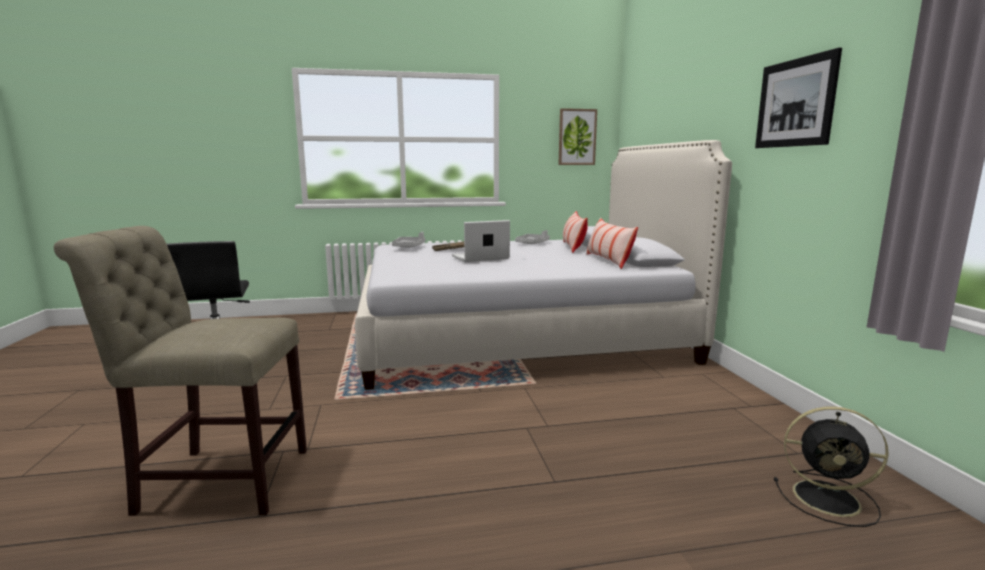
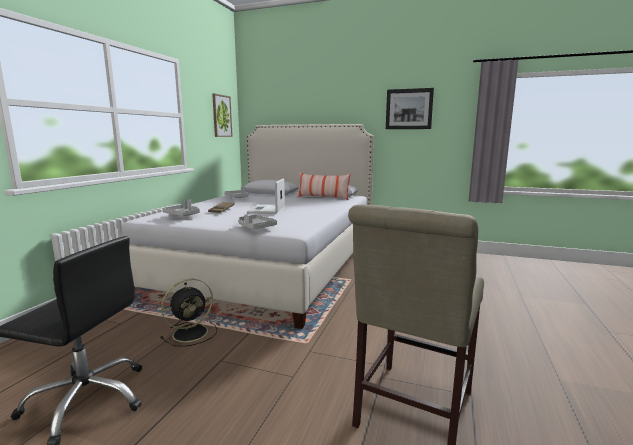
camera: 60 degrees left, 0 degrees up
(391, 266) = (255, 227): none -> grey tray
(573, 247) = (269, 195): pillow -> none
(829, 498) = (492, 266): black fan -> black fan (192, 333)

